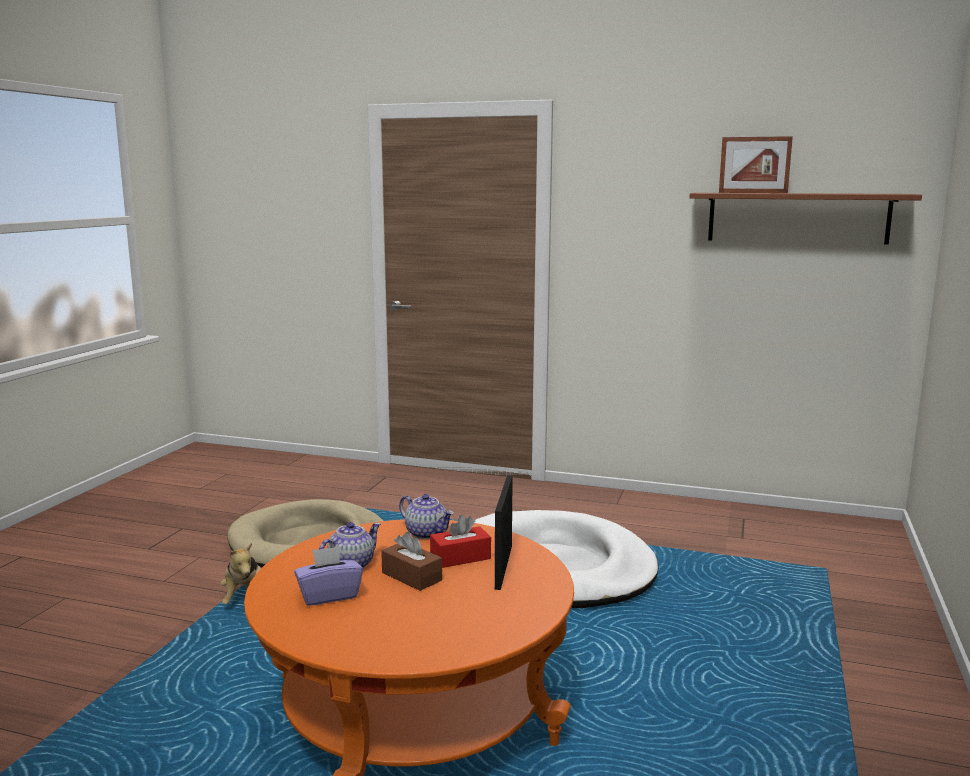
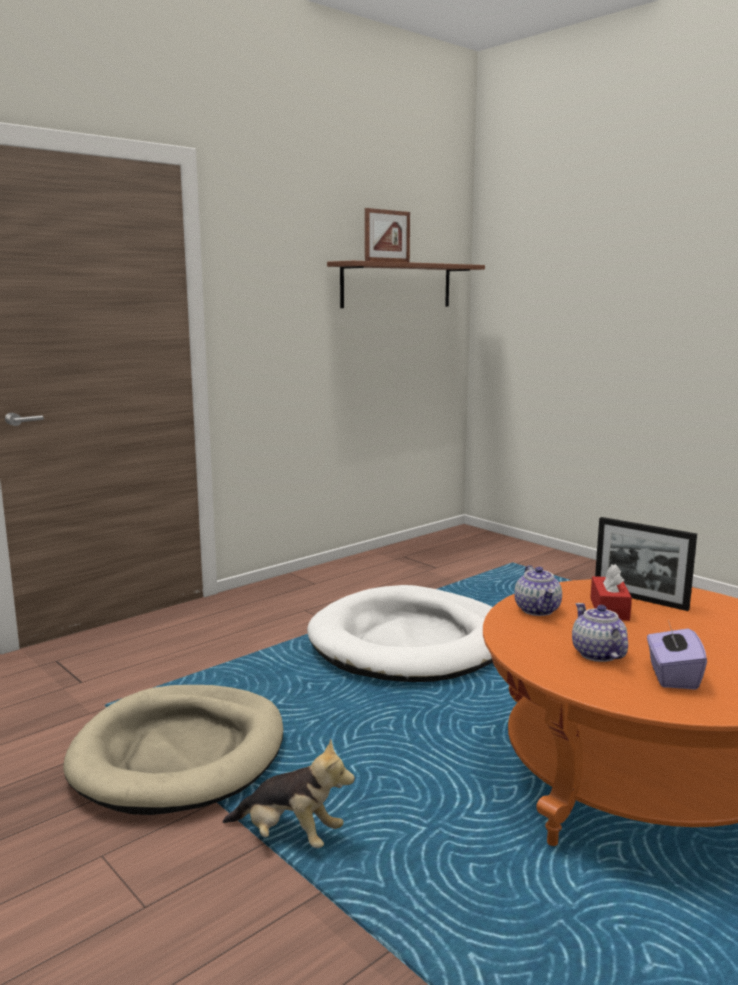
camera: 60 degrees left, 0 degrees up
(411, 576) = (643, 634): brown tissue box -> none
(427, 533) = (538, 610): teapot -> teapot turned 105 degrees clockwise

